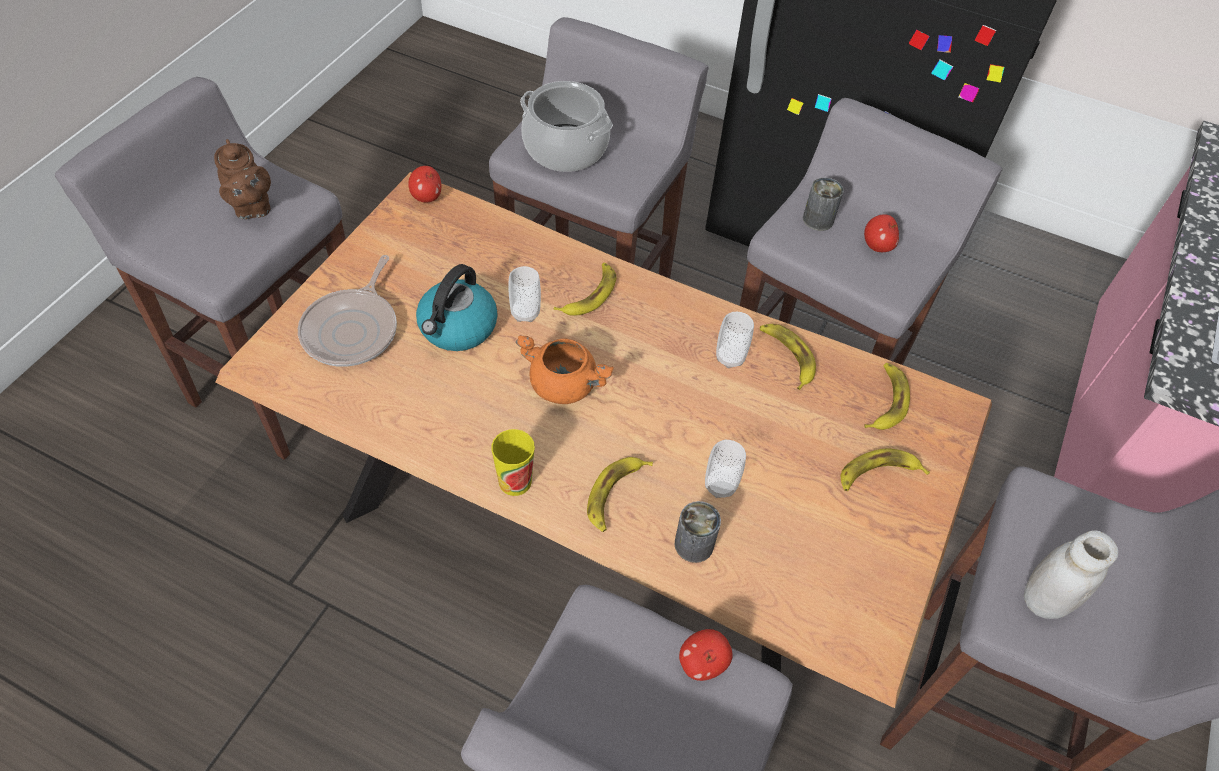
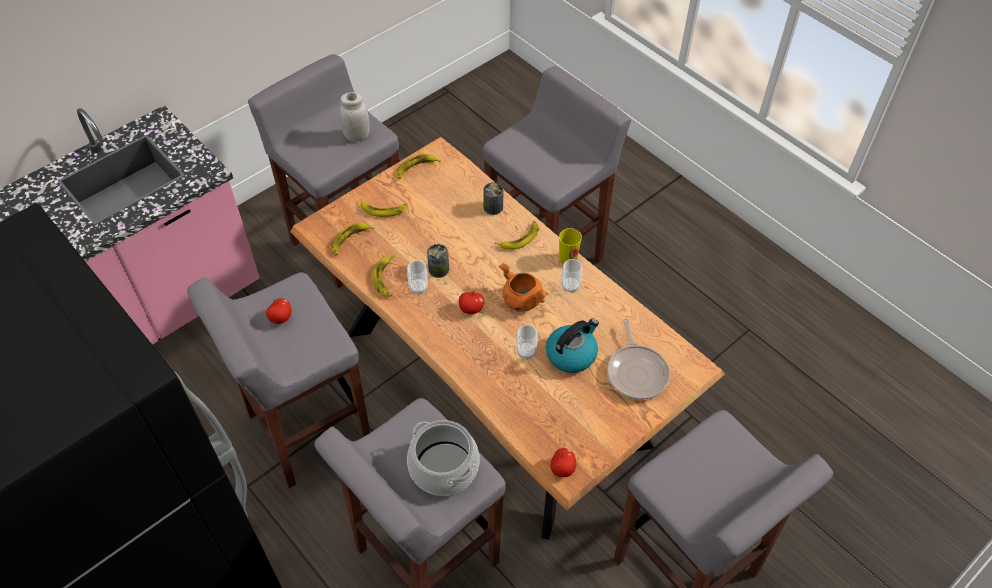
camera: 155 degrees left, 0 degrees up
(251, 208) = (695, 480): brown teapot -> none
(353, 329) = (636, 372): frying pan -> frying pan turned 135 degrees clockwise
(589, 294) = (480, 353): banana -> banana (416, 168)
(702, 663) = (517, 157): apple -> apple (471, 309)
(720, 485) = (465, 227): cup -> cup (570, 286)
(818, 219) = (303, 349): can -> can (438, 269)

